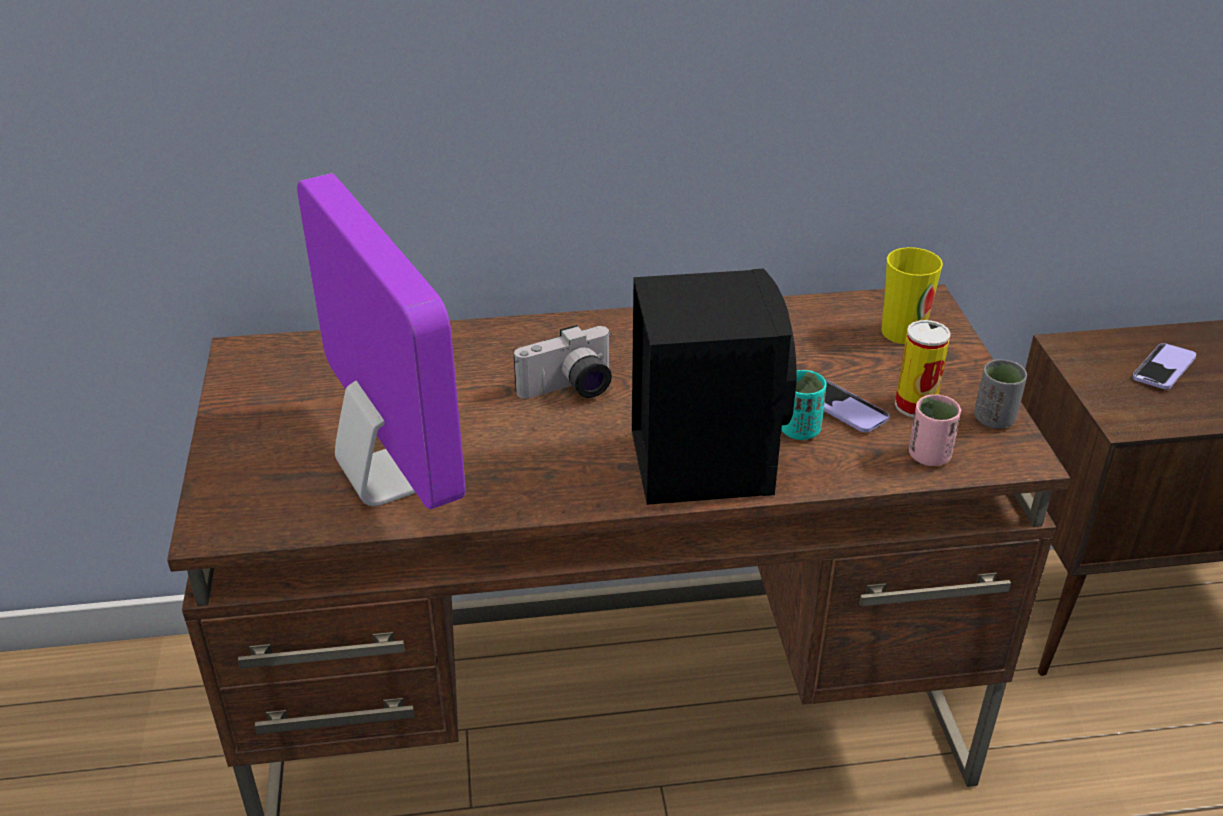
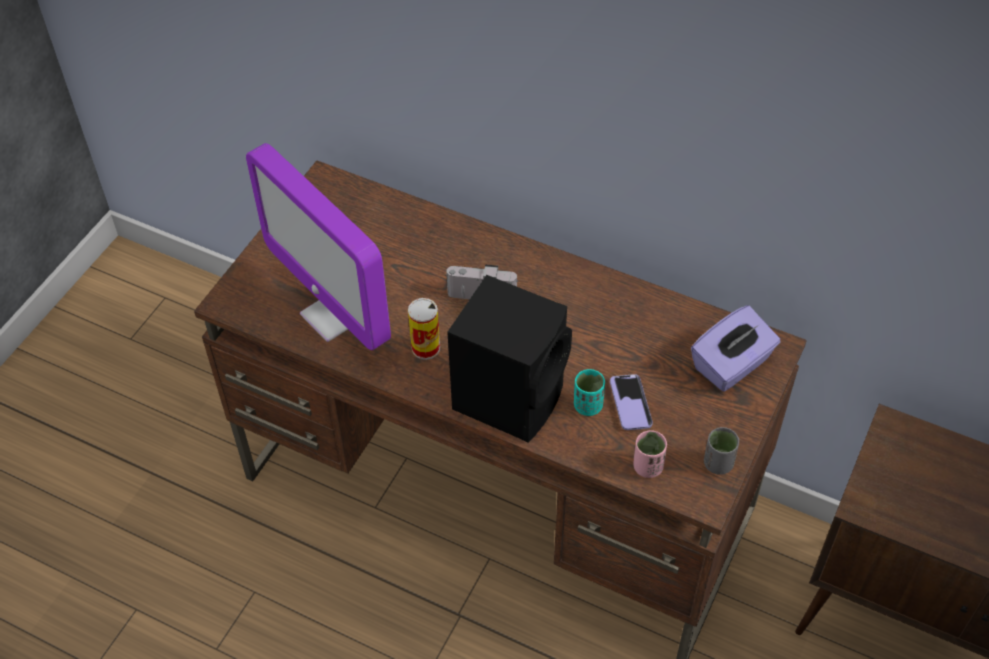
camera: 35 degrees right, 15 degrees up
(389, 476) = (335, 315): monitor -> monitor turned 135 degrees clockwise
(902, 332) = (732, 365): cup -> purple tissue box
(915, 405) = (678, 426): can -> can (425, 348)
(1163, 368) = (944, 481): phone -> none

